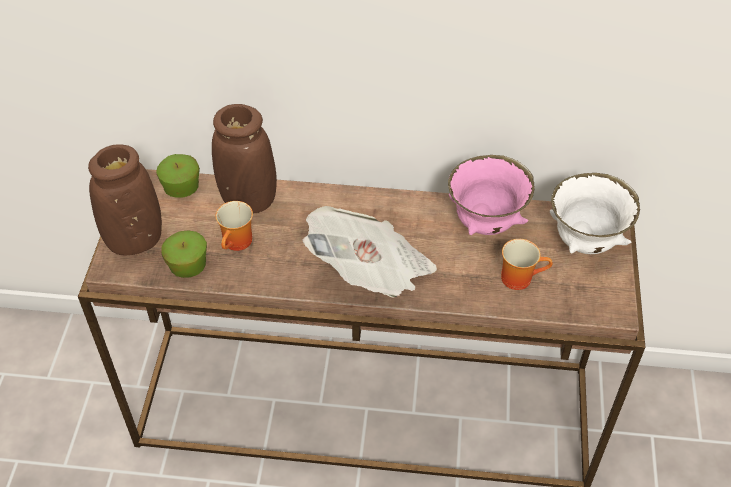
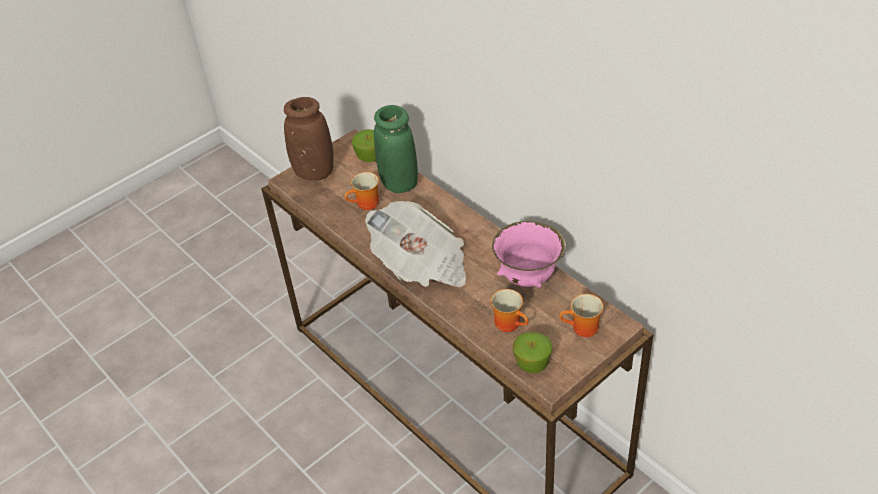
camera: 45 degrees right, 5 degrees down
(188, 267) = (325, 202): apple -> apple (532, 363)
(248, 200) = (399, 183): brown vase -> green vase
(586, 242) = (582, 329): white bowl -> mug

